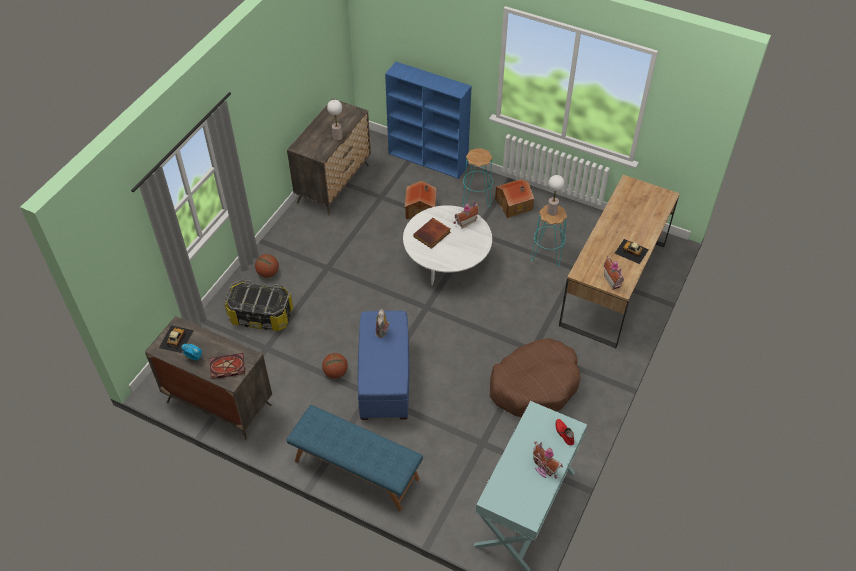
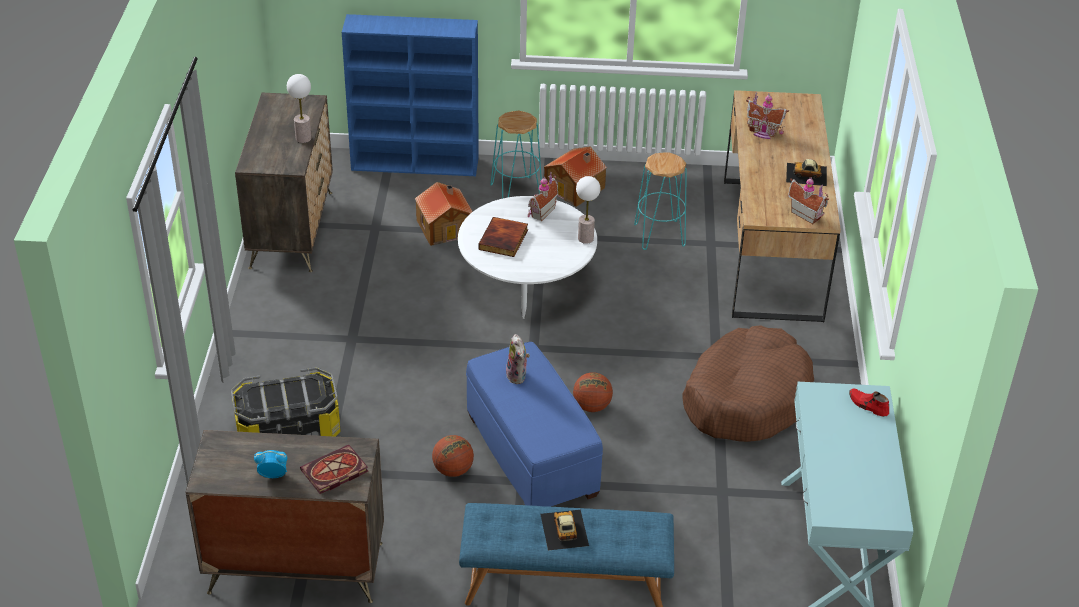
camera: 25 degrees left, 10 degrees down
(176, 339) = (226, 460): toy car -> toy car (564, 530)
(268, 273) = (263, 371): basketball -> basketball (592, 406)
(544, 468) = (871, 454): toy house -> toy house (763, 132)
(552, 211) = (663, 161): table lamp -> table lamp (585, 238)

